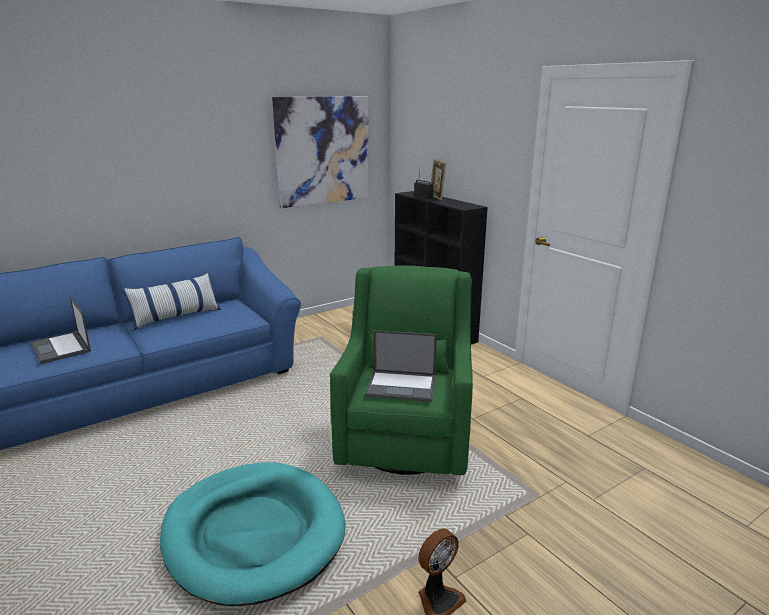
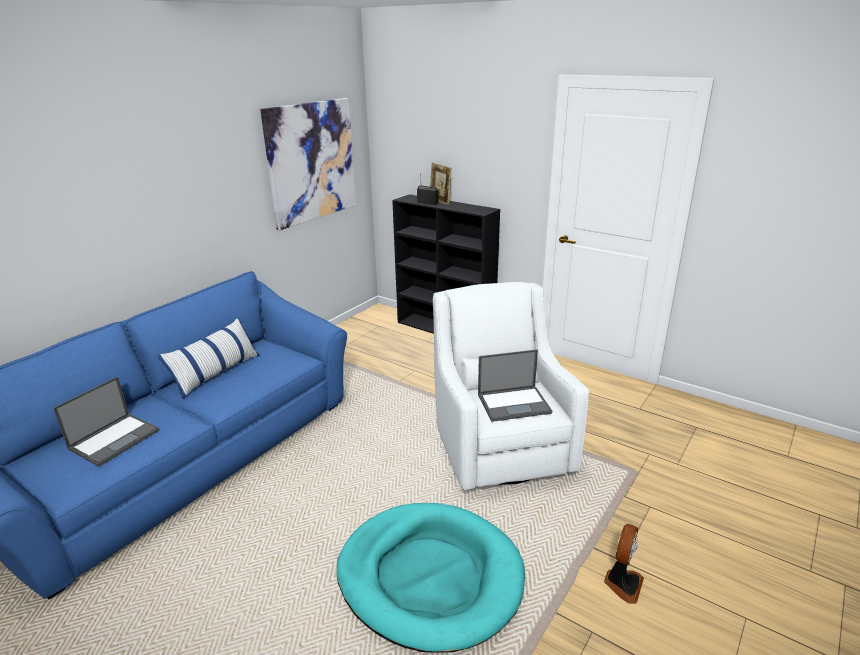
camera: 20 degrees left, 5 degrees up
(61, 348) = (115, 439): laptop -> laptop turned 90 degrees counterclockwise
(406, 439) = (499, 449): green armchair -> white armchair

